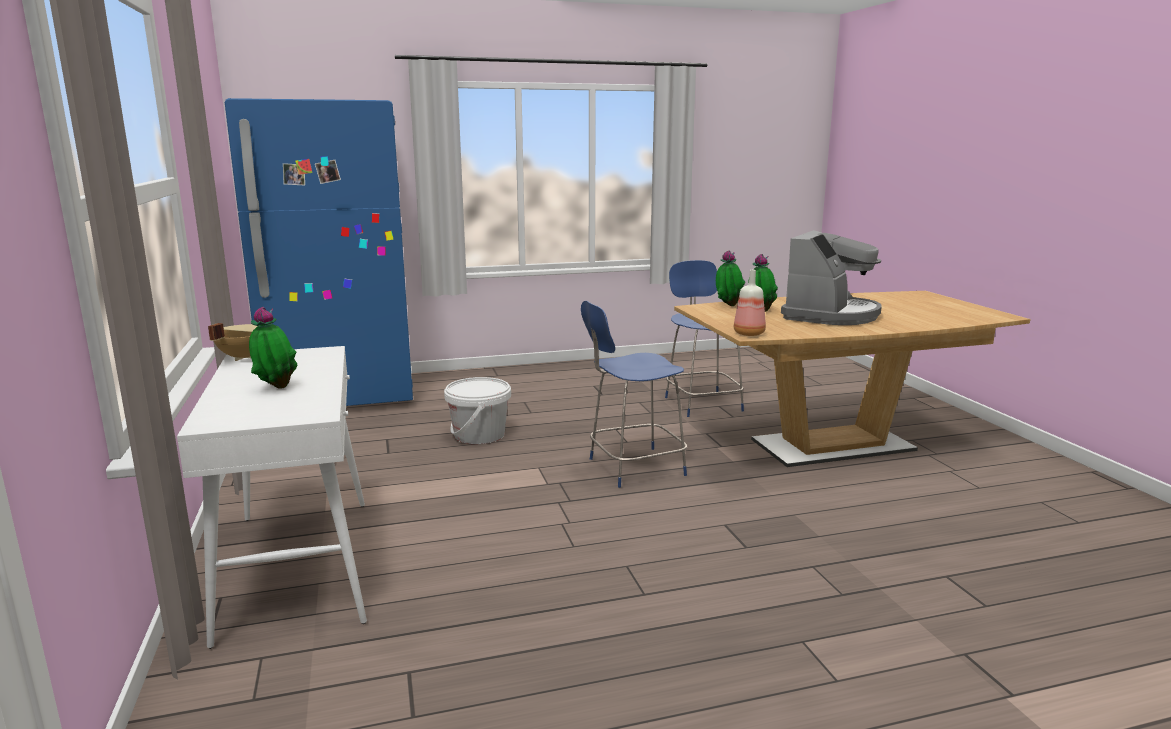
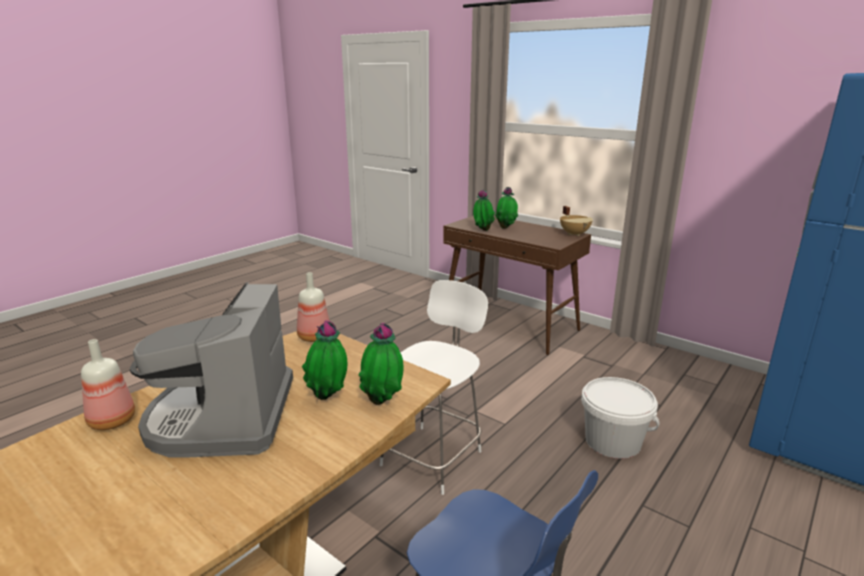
camera: 145 degrees right, 5 degrees up
(297, 565) = (510, 325): white console table -> brown console table
(324, 392) = (482, 230): none -> potted plant
(633, 467) = (433, 456): blue chair -> white chair
(905, 323) = (112, 422): none -> bottle

